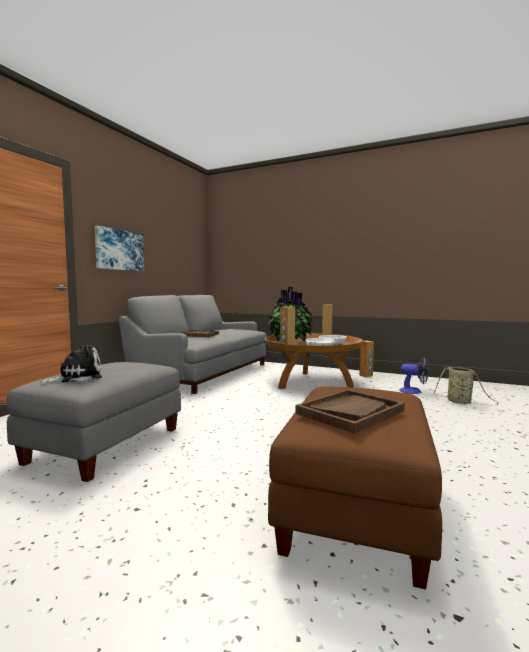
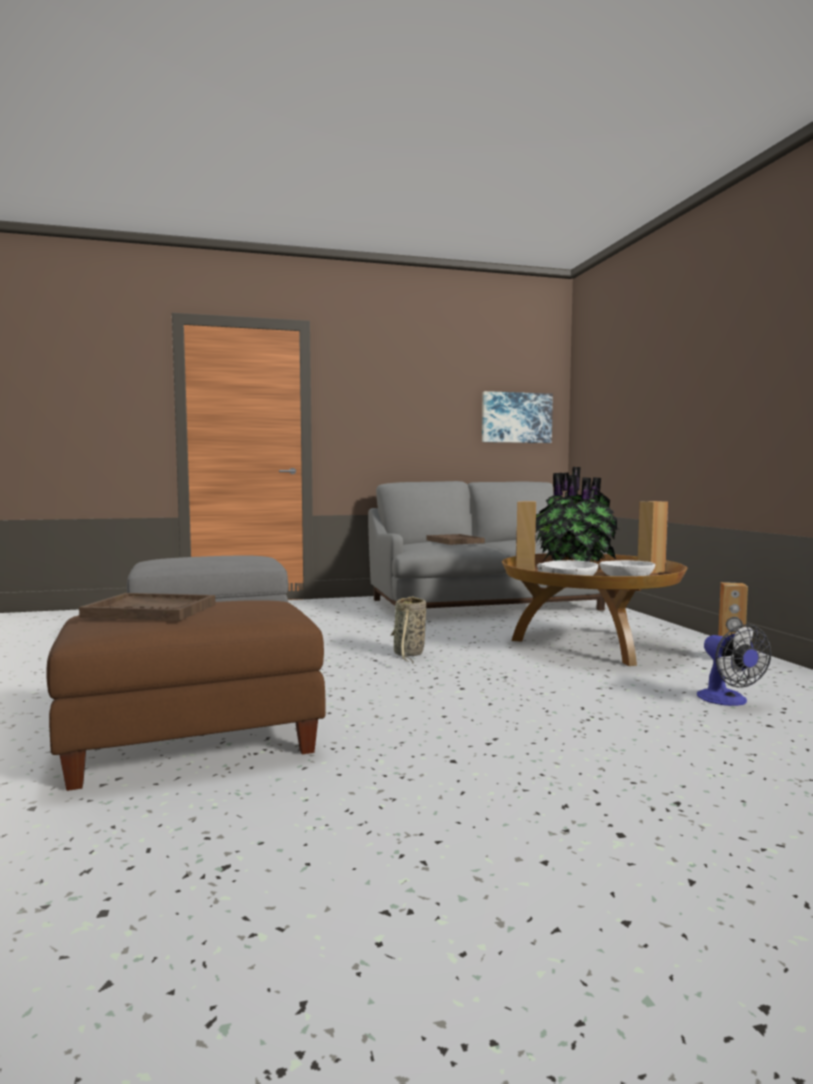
camera: 50 degrees right, 0 degrees up
(77, 377) = (173, 560): plush toy -> none
(119, 250) = (379, 420): picture -> picture (516, 417)
(461, 402) = (758, 740): basket -> basket (408, 654)

